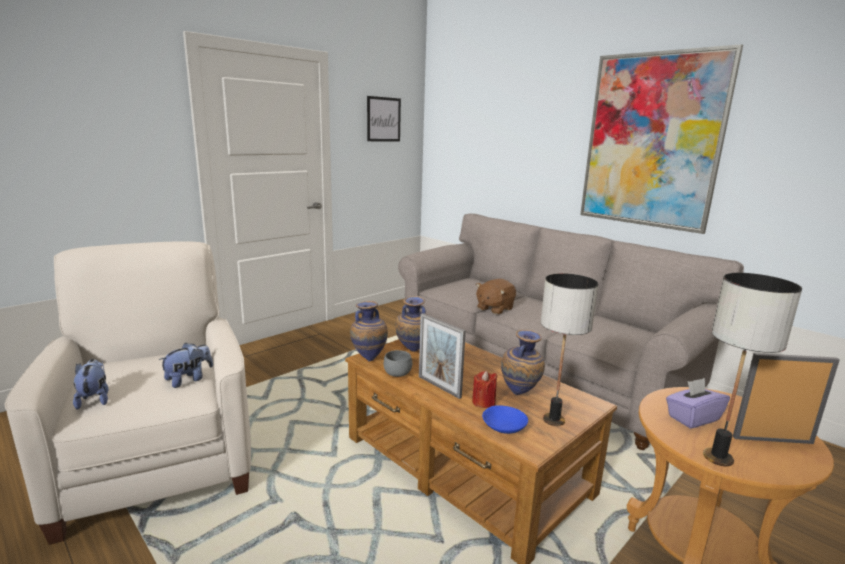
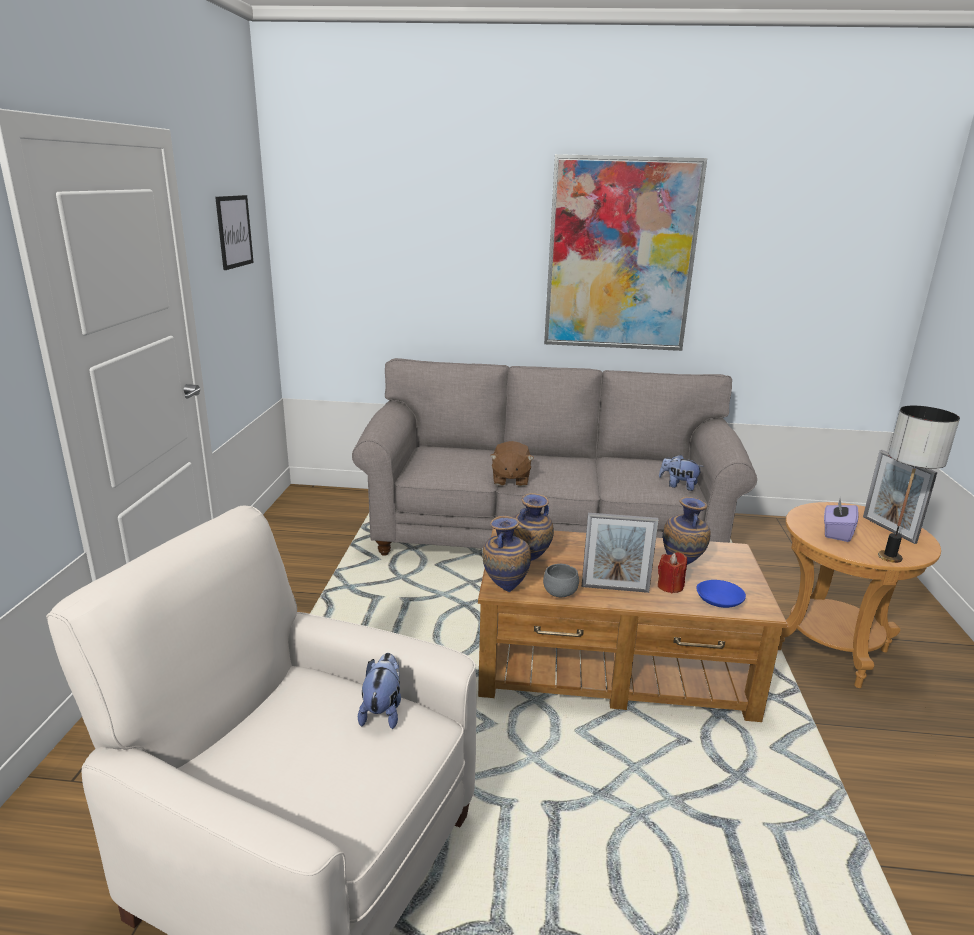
camera: 40 degrees left, 5 degrees up
(94, 399) = (317, 802): plush toy -> plush toy (678, 486)
(553, 420) = (736, 578): table lamp -> none
(772, 440) = (888, 529): picture frame -> picture frame turned 75 degrees counterclockwise

